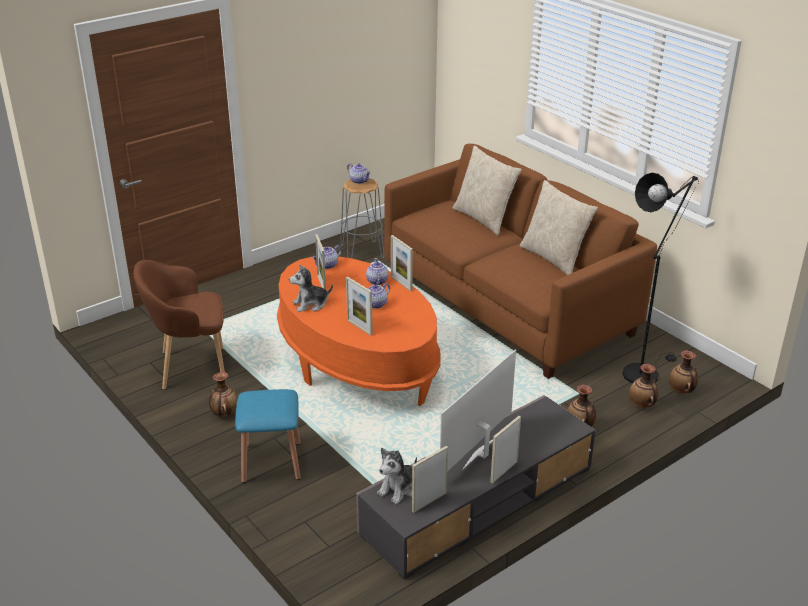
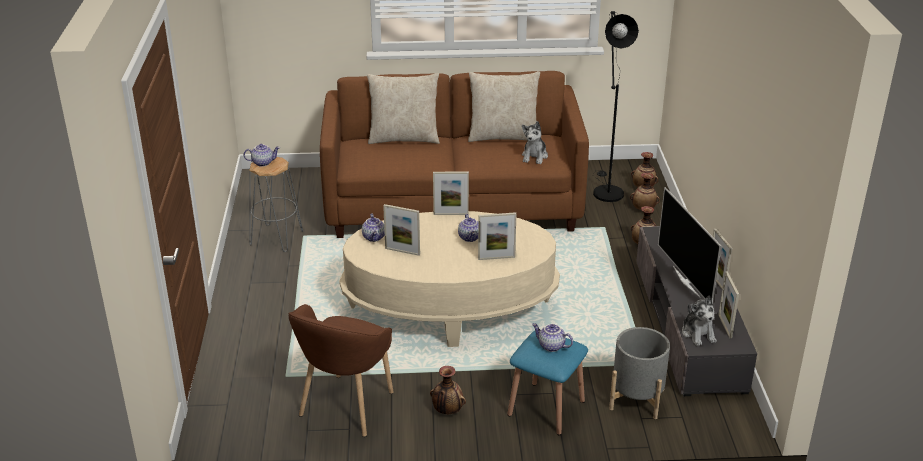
camera: 55 degrees left, 0 degrees up
(310, 304) = (430, 268): plush toy -> plush toy (534, 156)
(329, 509) = (637, 399): none -> grey planter
(357, 362) = (450, 309): orange coffee table -> beige coffee table
(376, 281) = (432, 224): teapot -> teapot (551, 346)

